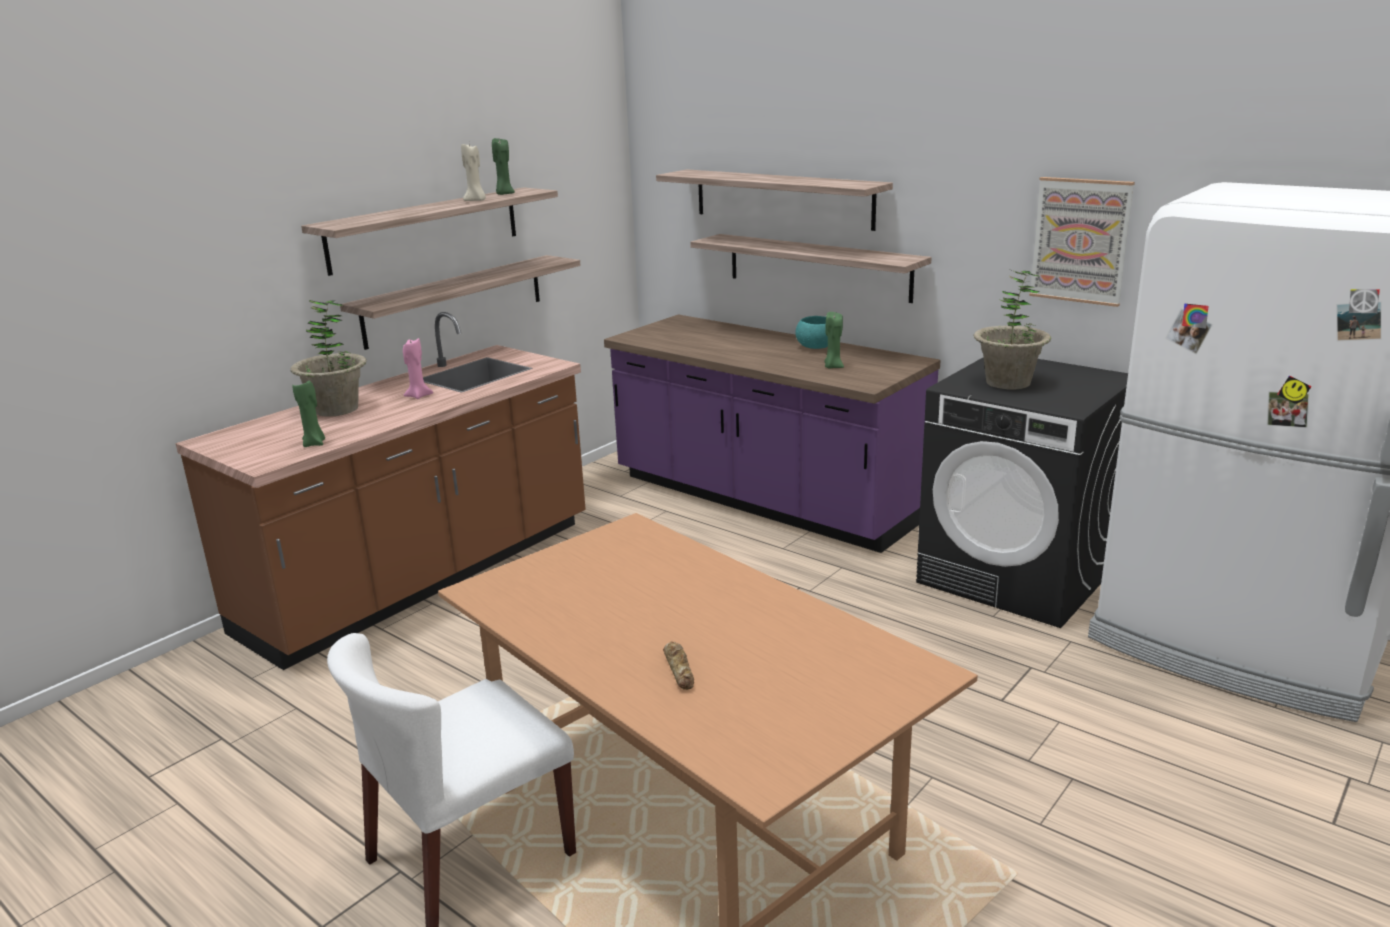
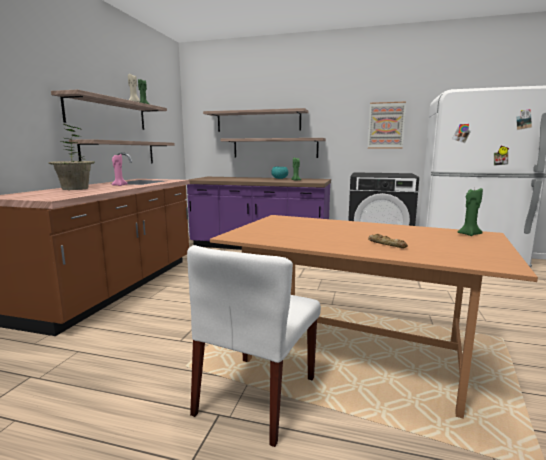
camera: 25 degrees left, 10 degrees down
(314, 443) = (77, 194): green candle -> green candle (468, 234)
(1008, 383) = (375, 174): potted plant -> none

